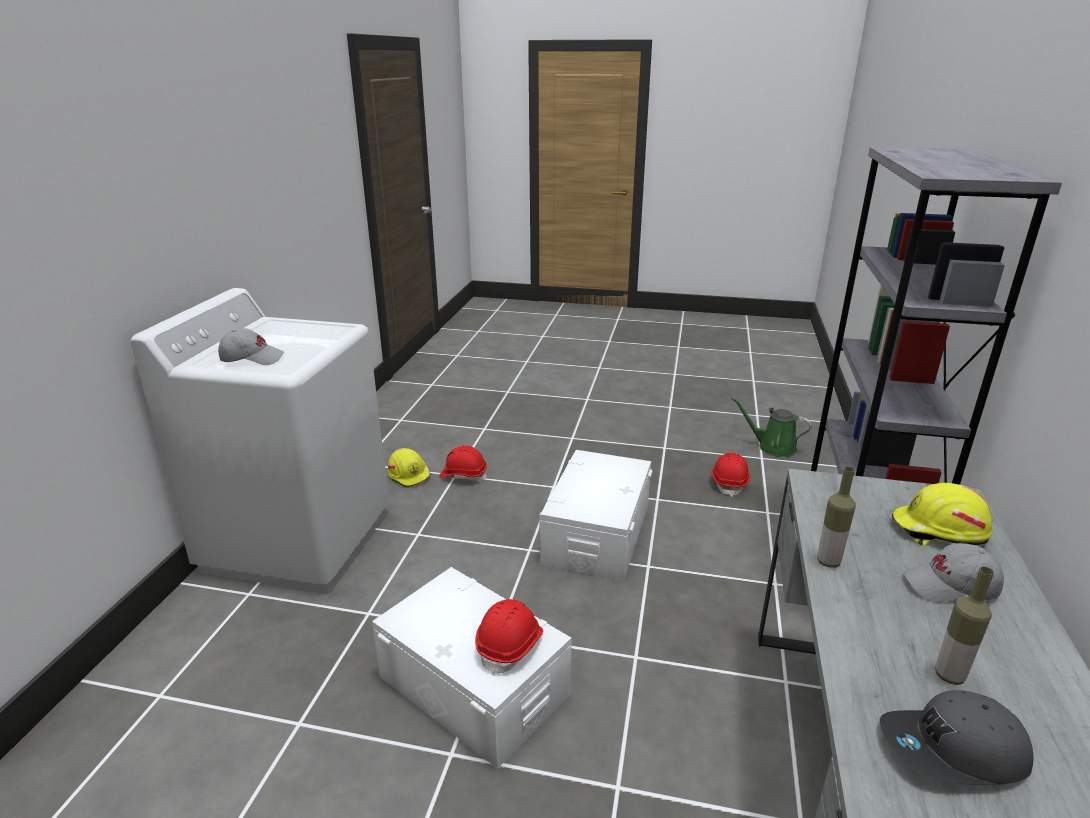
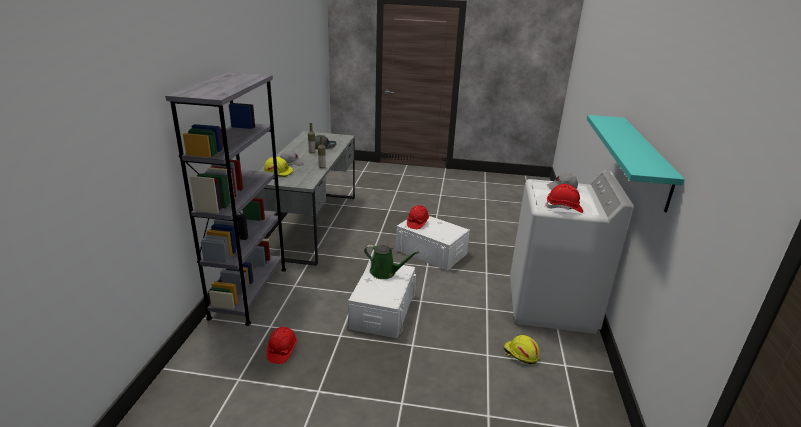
camera: 175 degrees right, 0 degrees up
(203, 225) = (644, 160): none -> turquoise shelf
(463, 475) = (481, 354): red hard hat -> red hard hat (564, 208)
(773, 447) = (218, 393): green watering can -> green watering can (385, 272)

